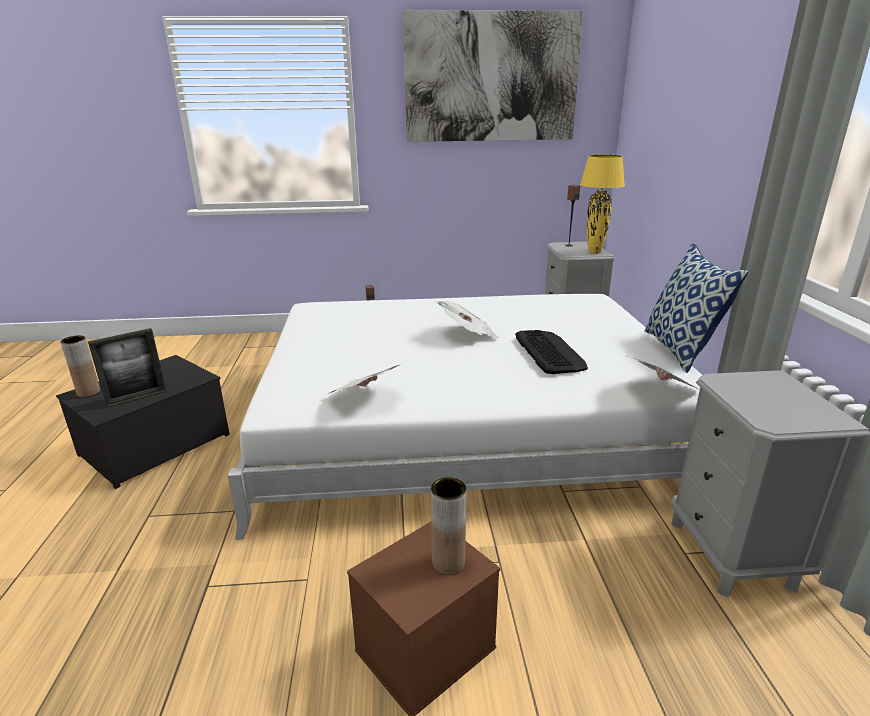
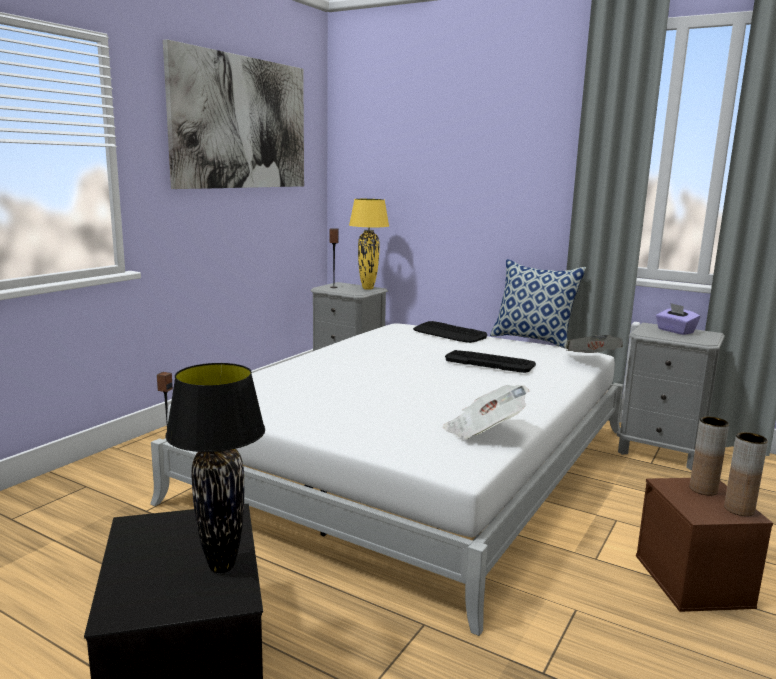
camera: 55 degrees left, 10 degrees down
(88, 392) = (130, 602): brown vase -> brown vase (739, 509)
(137, 398) = (221, 566): picture frame -> black table lamp
(468, 335) = (413, 370): newspaper -> none
(610, 316) = (449, 333): none -> keyboard
(782, 396) = (675, 331): none -> purple tissue box

